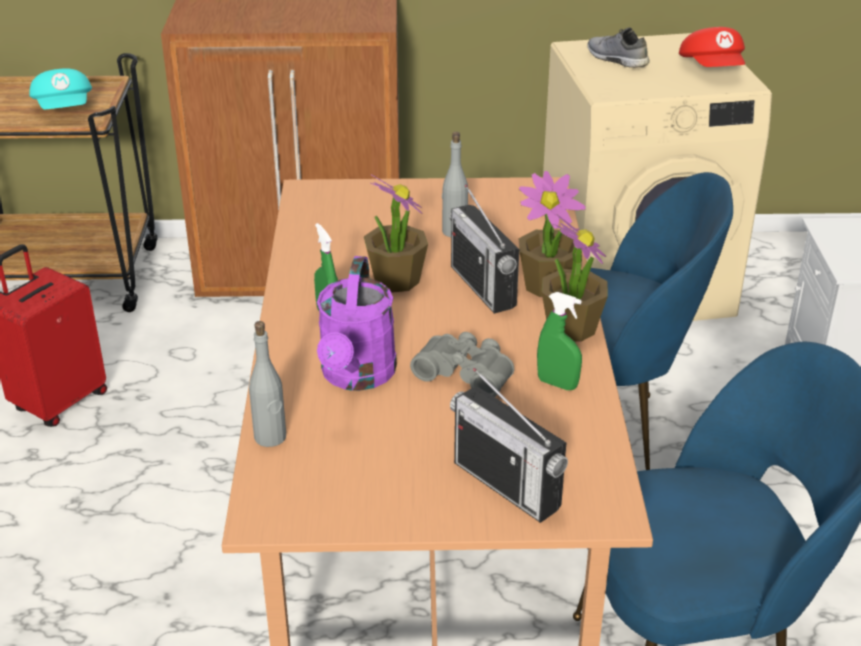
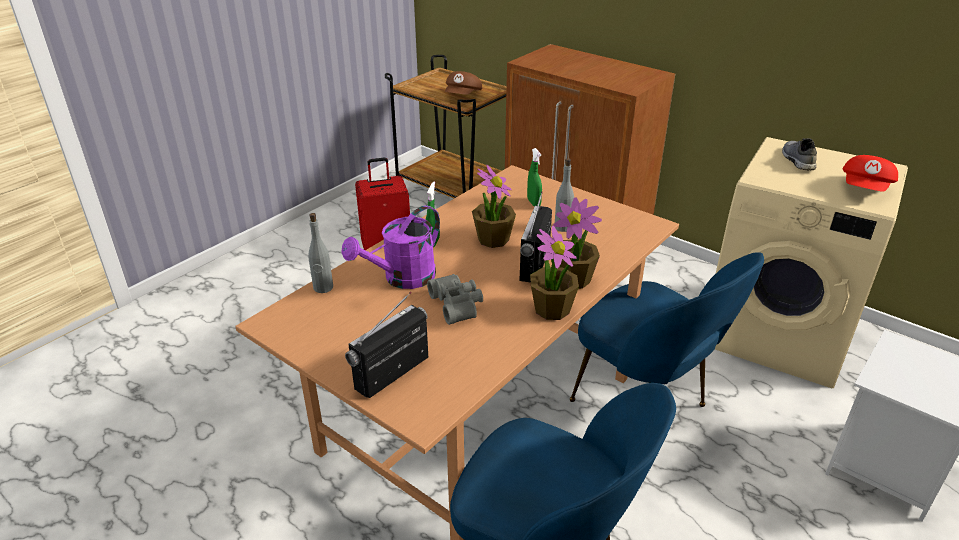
camera: 40 degrees right, 0 degrees up
(65, 109) = (463, 96): turquoise cap -> brown cap
(506, 485) = (392, 373): radio -> radio turned 45 degrees clockwise
(557, 384) = (498, 335): green spray bottle -> green spray bottle (533, 203)

